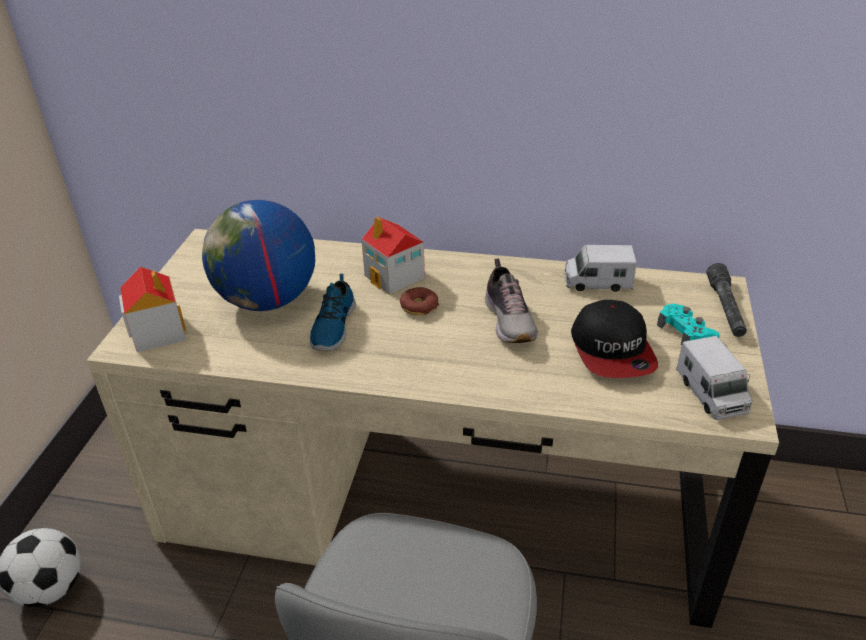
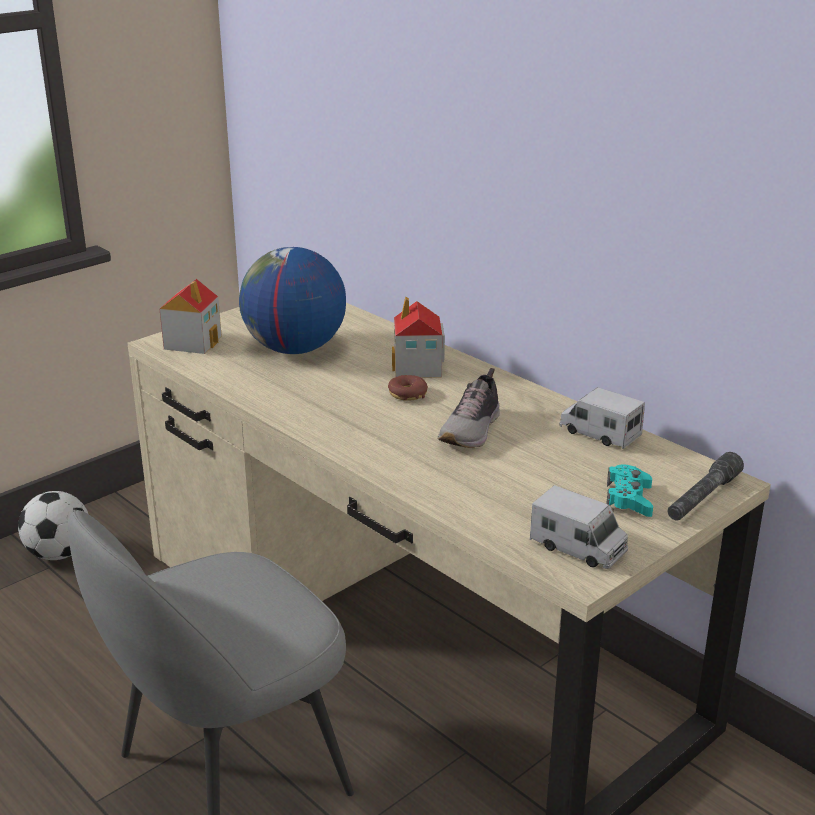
camera: 35 degrees right, 10 degrees down
(332, 326) = (320, 382): shoe -> none
(613, 350) = (533, 484): cap -> none
(711, 393) = (578, 548): toy truck -> toy truck turned 75 degrees counterclockwise

